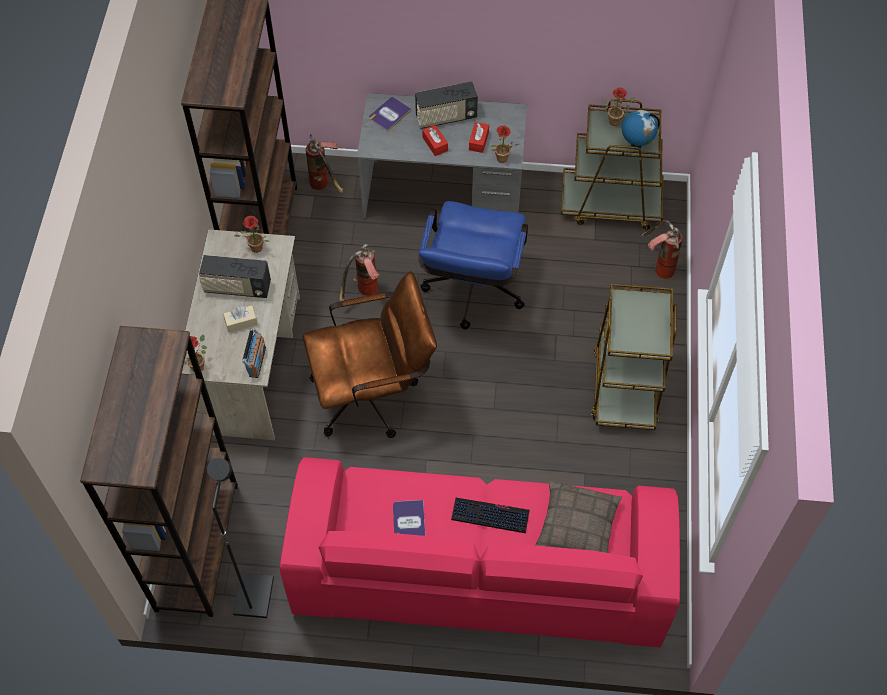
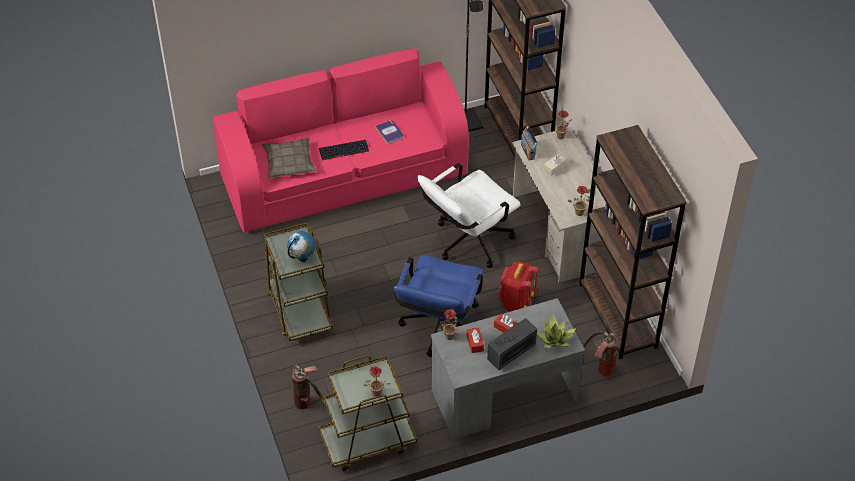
camera: 155 degrees right, 10 degrees down
(237, 288) = (572, 185): radio -> none
(364, 294) = (516, 302): fire extinguisher -> red backpack
(373, 394) = (467, 243): brown office chair -> white office chair
(390, 114) = (555, 339): book -> potted plant
(472, 294) = (439, 331): blue office chair -> blue office chair turned 150 degrees counterclockwise
(636, 144) = (350, 379): globe -> globe (302, 259)

